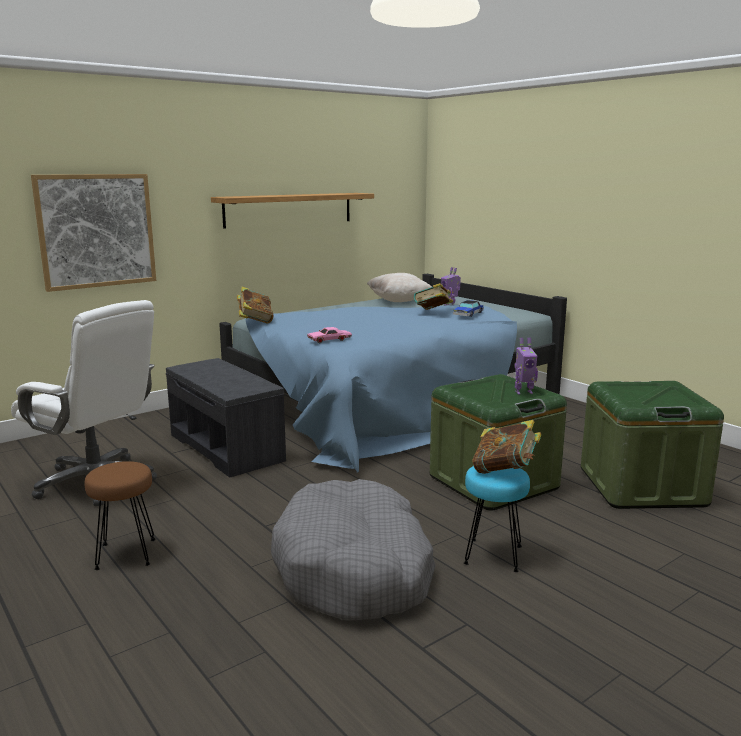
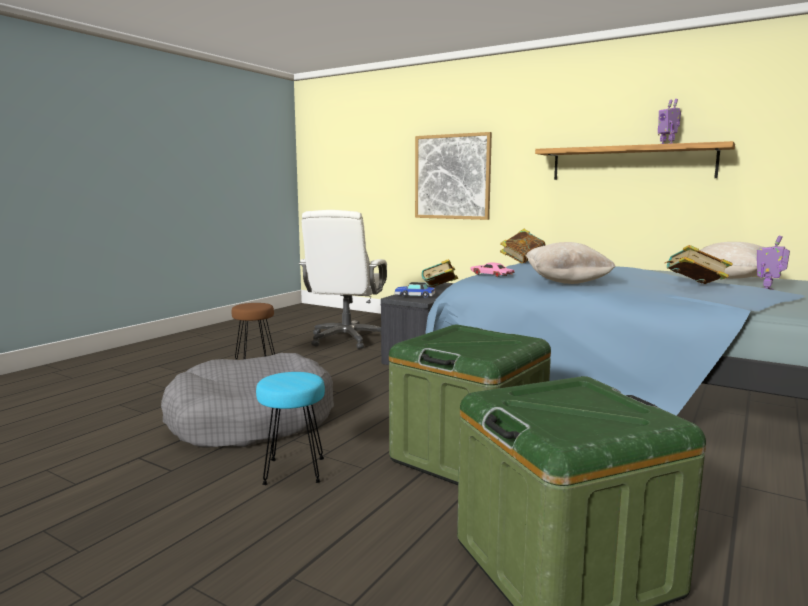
camera: 70 degrees right, 5 degrees down
(392, 330) = (566, 282): none -> beige pillow
(468, 314) = (718, 293): toy car -> toy car (414, 295)
(505, 471) = (293, 381): book -> book (439, 289)
(523, 392) = (485, 350): toy robot -> toy robot (667, 144)

